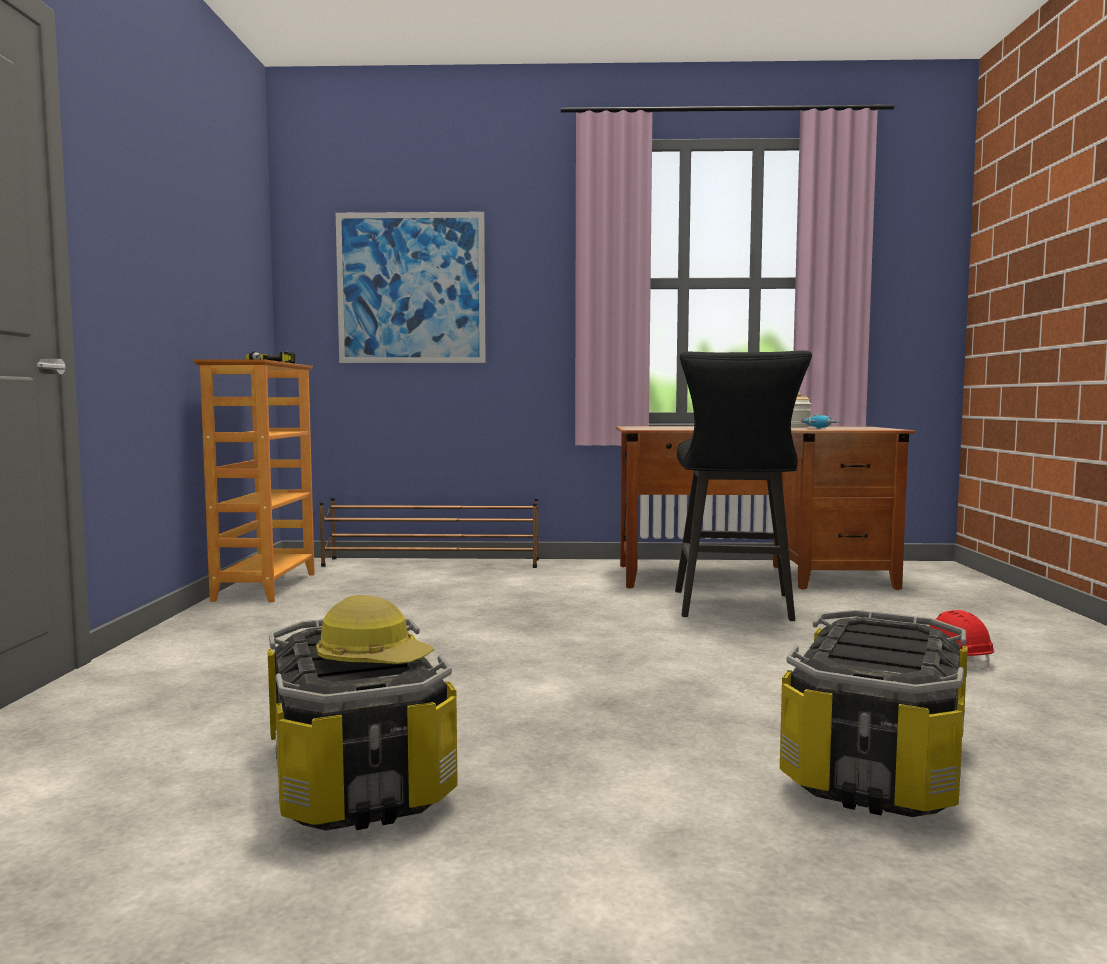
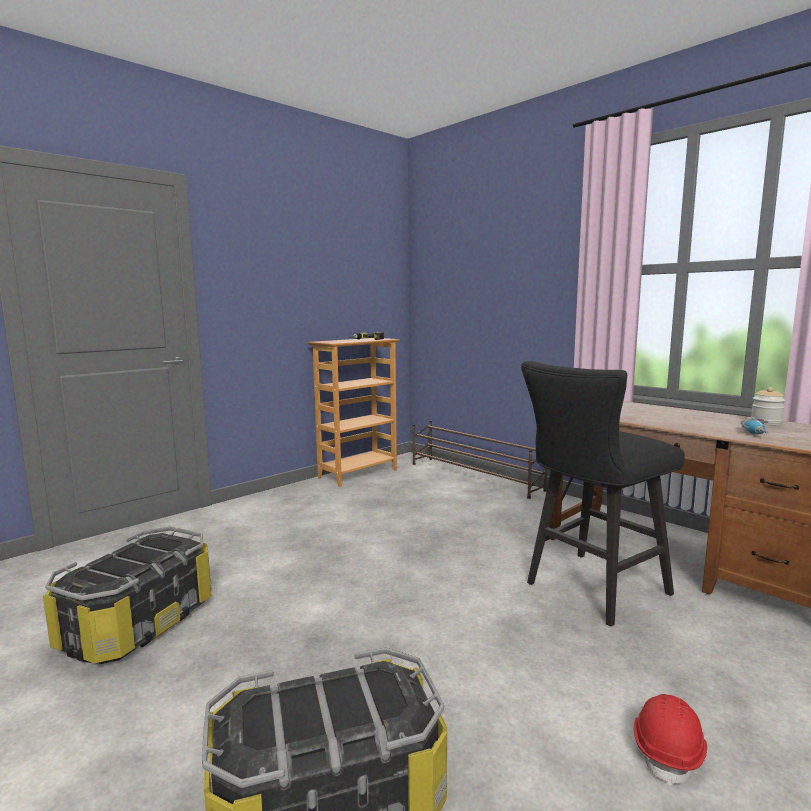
camera: 45 degrees right, 5 degrees up
(373, 660) = (124, 568): hard hat -> none
(411, 288) = (477, 281): picture -> none

